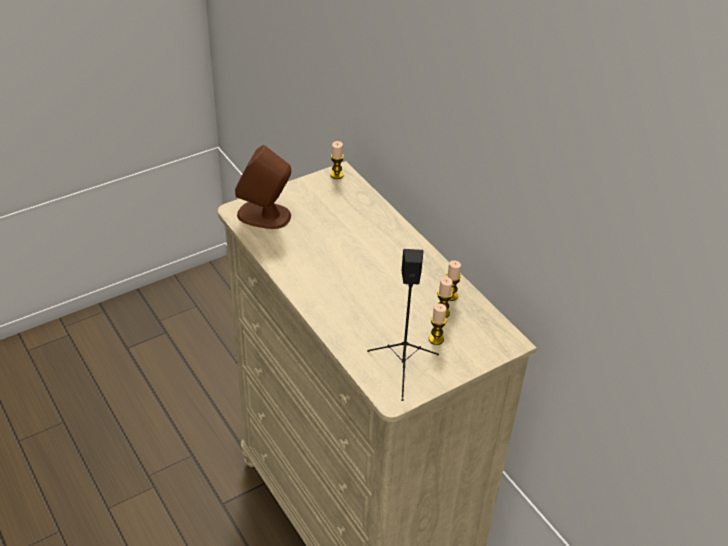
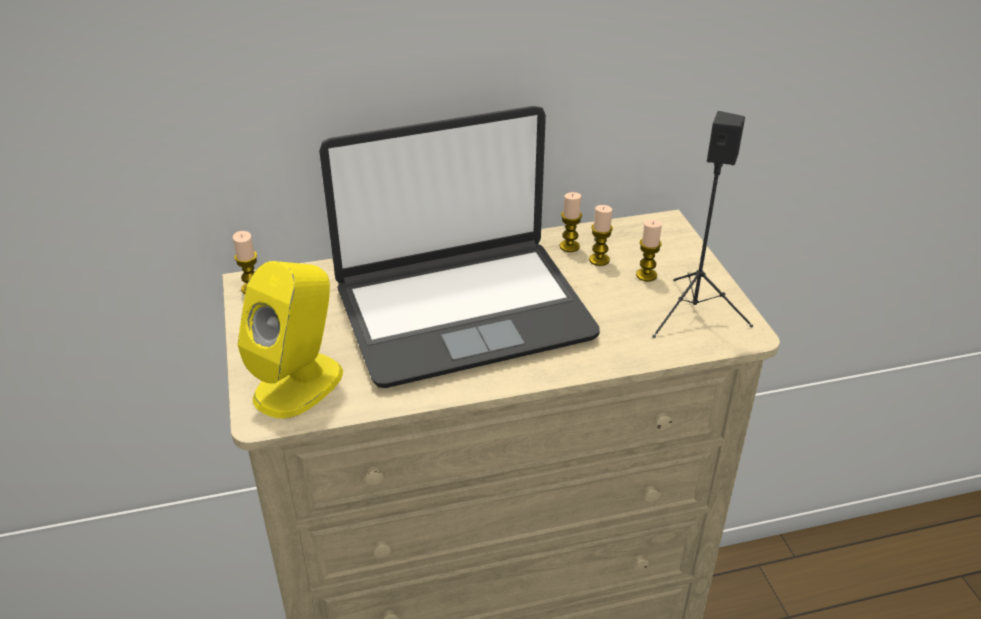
camera: 70 degrees left, 5 degrees down
(265, 215) = (299, 384): brown speaker -> yellow speaker
(354, 261) = (462, 311): none -> laptop

